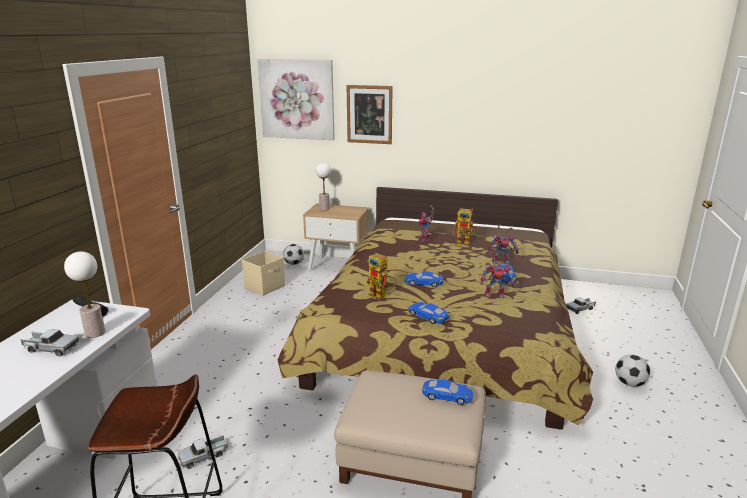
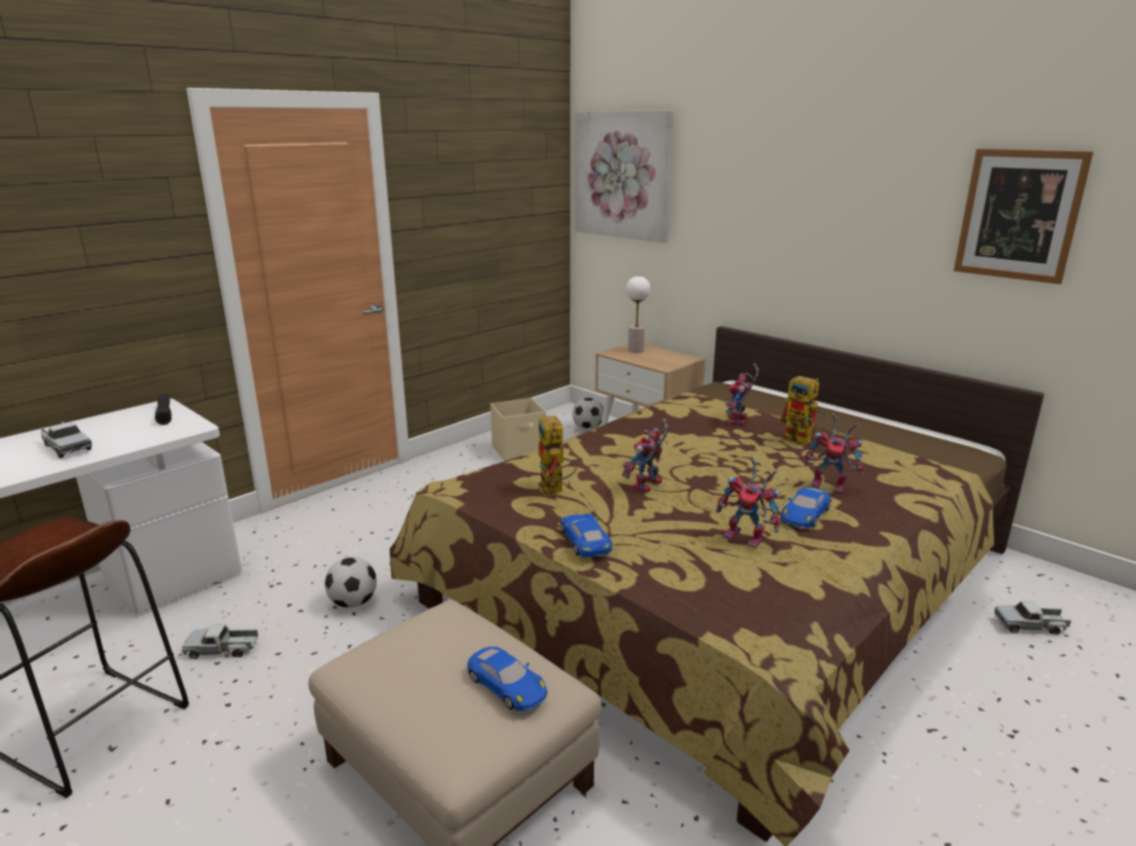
camera: 30 degrees right, 0 degrees up
(95, 333) = (127, 441): table lamp -> none
(369, 114) = (720, 203): picture -> picture (1019, 215)
(423, 282) = (647, 487): blue toy car -> toy robot
(629, 383) = (1010, 813): football -> football (353, 603)

